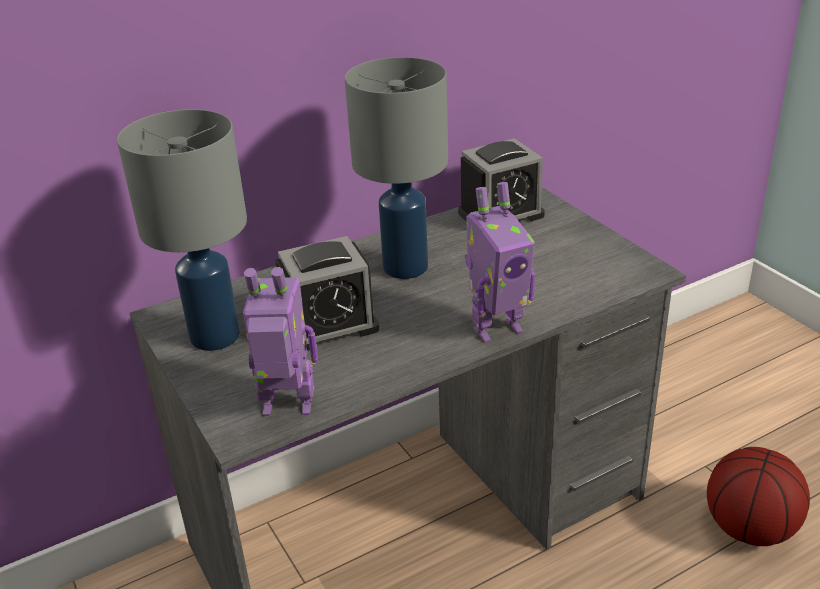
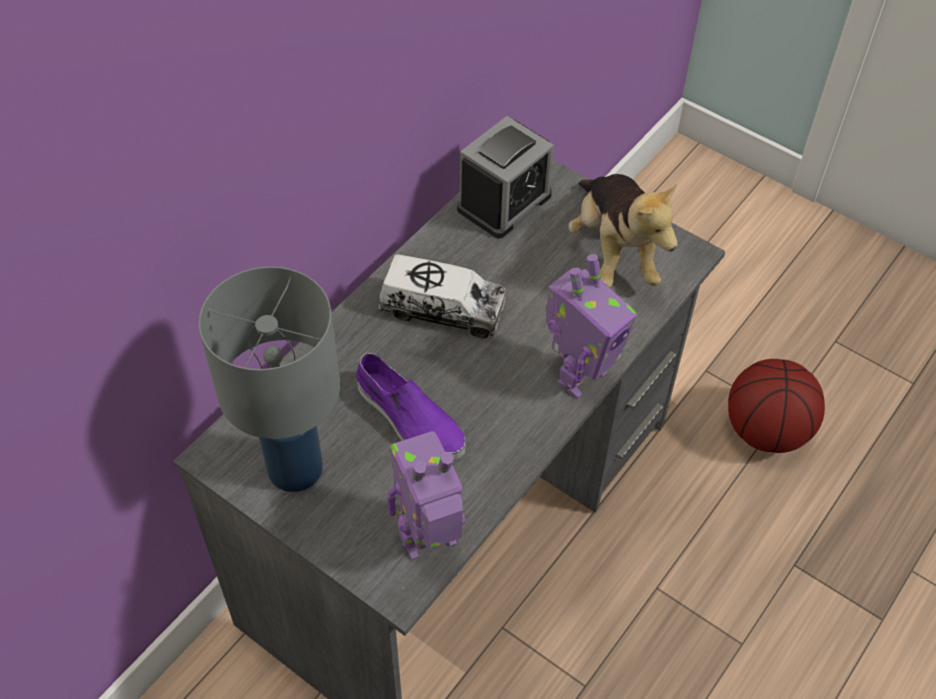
camera: 25 degrees left, 20 degrees up
(329, 325) = (409, 418): alarm clock -> purple shoe
(405, 266) = (442, 309): grey table lamp -> toy truck
(578, 257) = (614, 251): none -> plush toy

